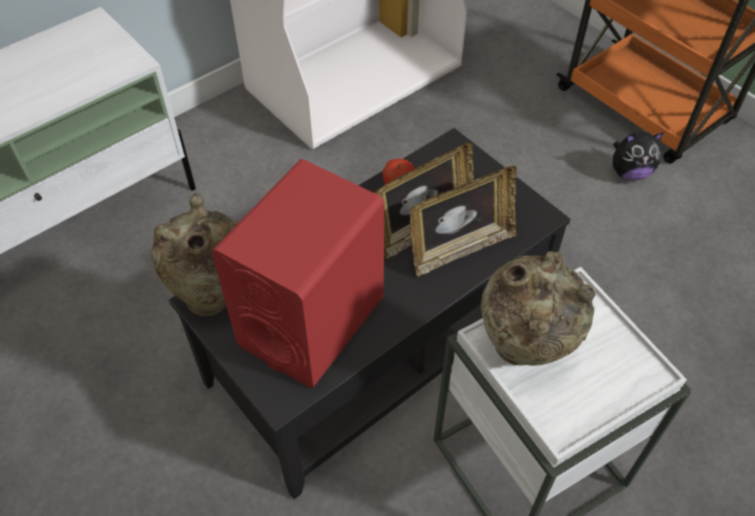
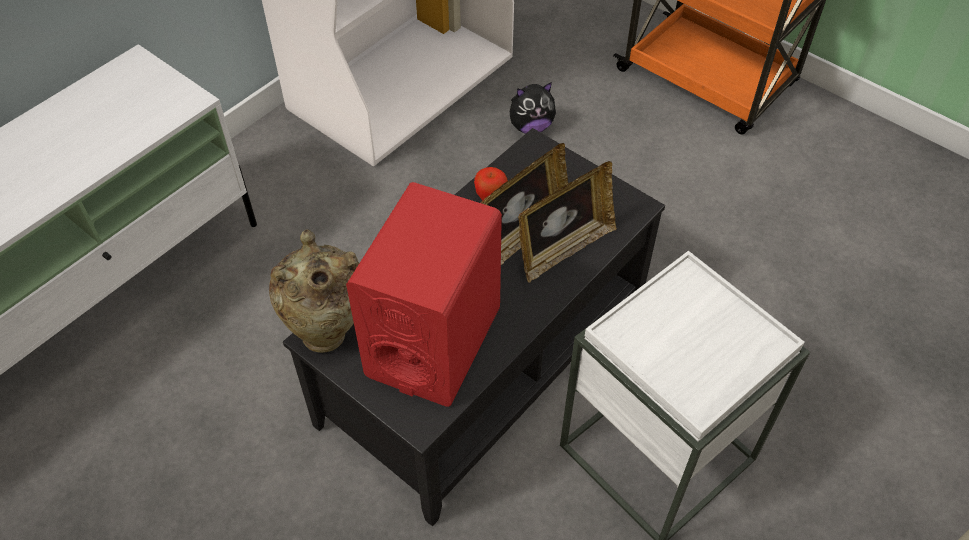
camera: 10 degrees left, 0 degrees up
(523, 352) = (650, 339): beige vase -> none
(629, 172) = (704, 149): plush toy -> plush toy (530, 127)

